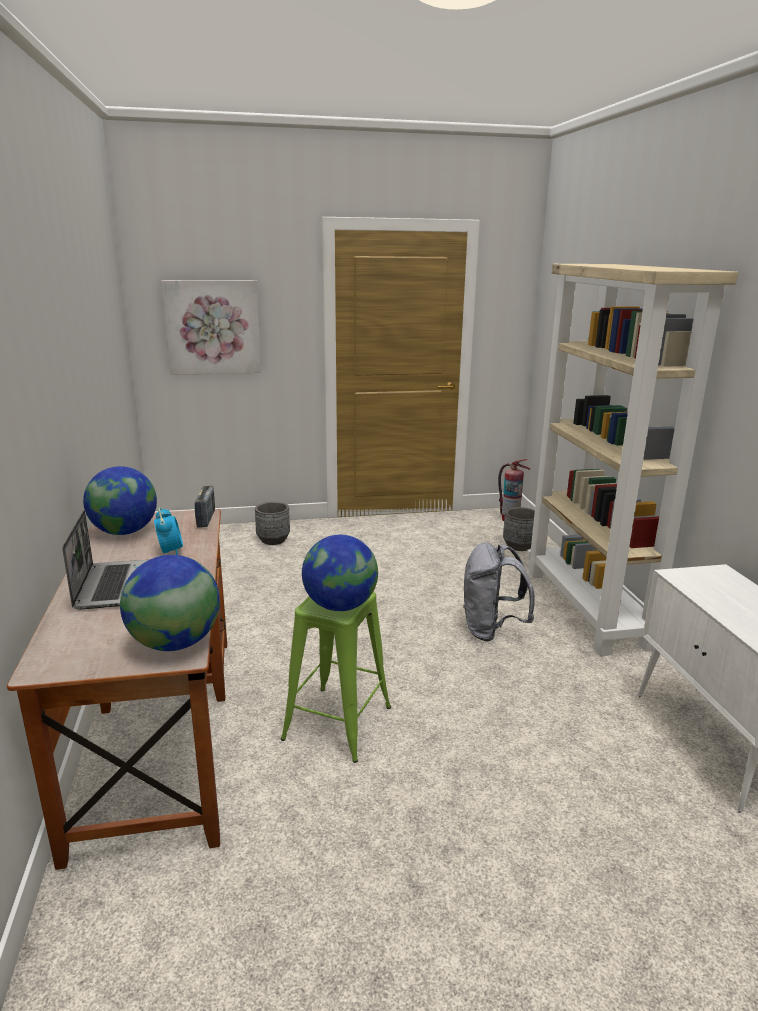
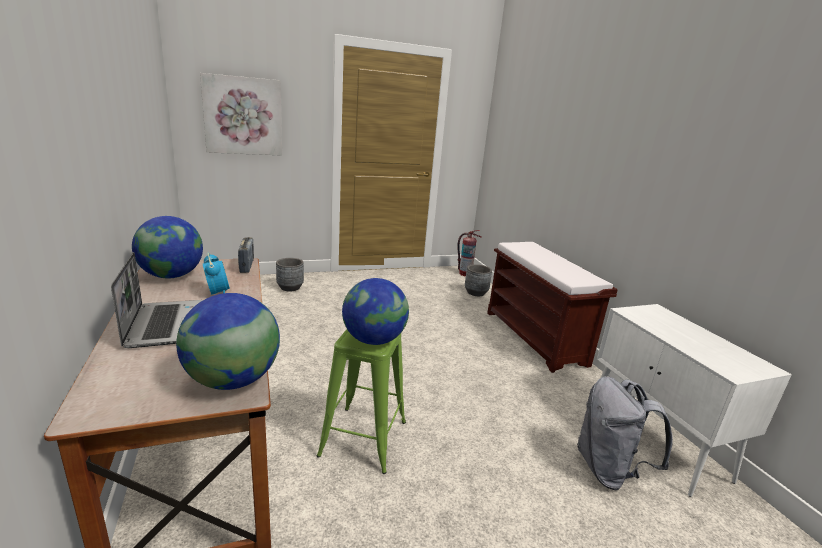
camera: 10 degrees left, 0 degrees up
(491, 630) = (470, 356): grey backpack -> grey backpack (608, 470)
(588, 608) = (535, 338): beige bookcase -> brown bench

